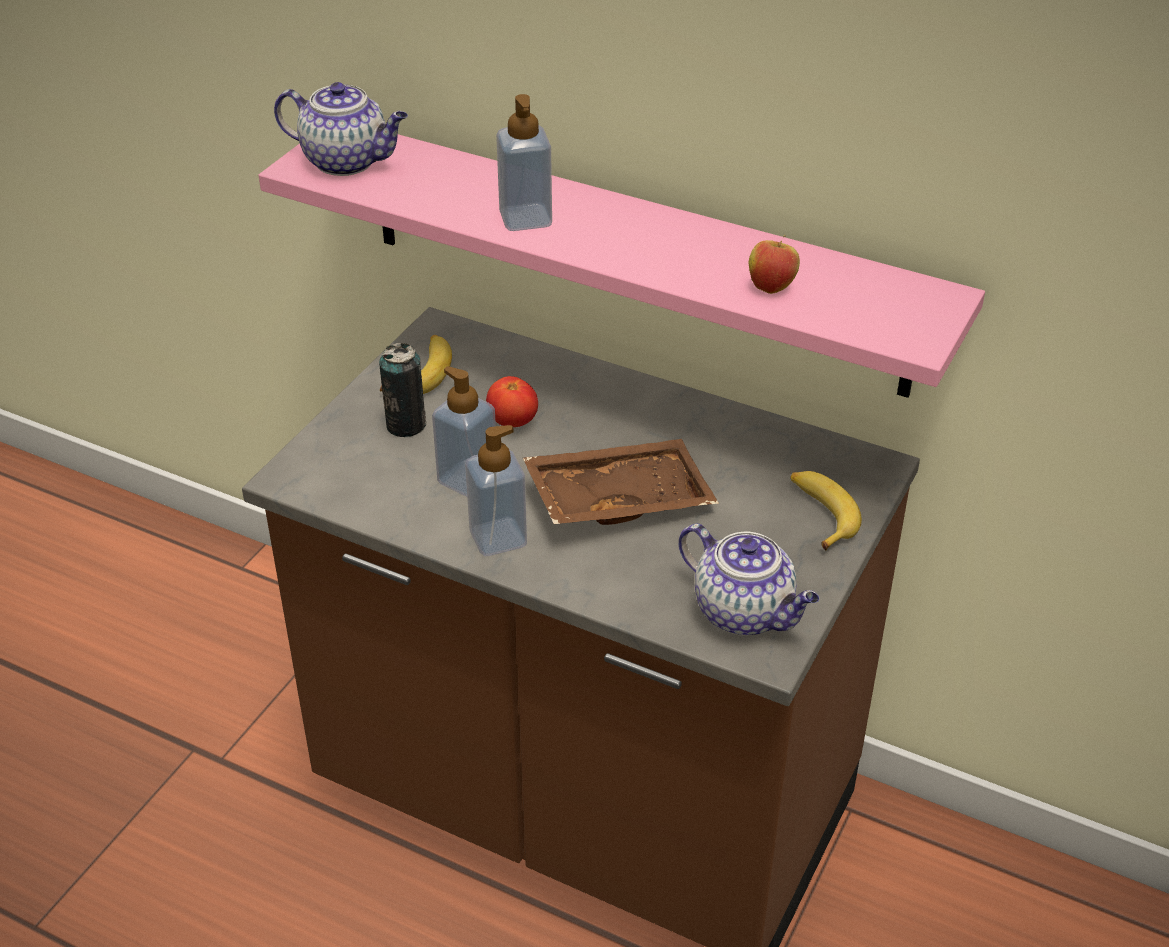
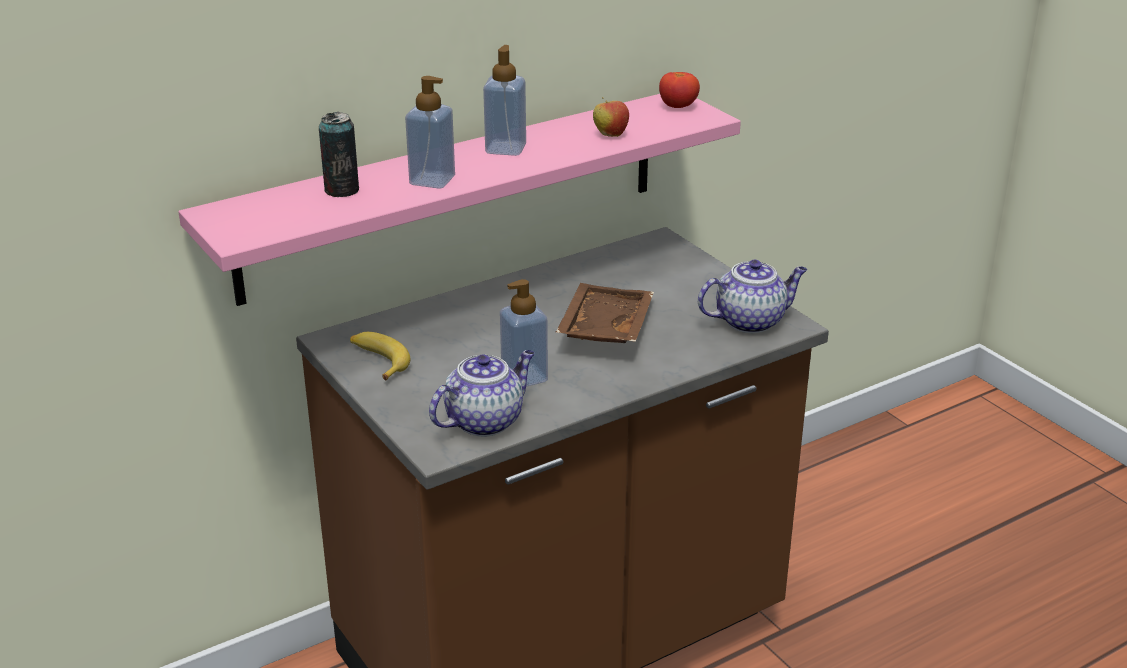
camera: 60 degrees left, 10 degrees down
(347, 161) = (258, 219): teapot -> teapot (485, 420)
(406, 425) = (433, 384): can -> can (341, 190)
(498, 538) = (599, 383): soap dispenser -> soap dispenser (505, 148)
(512, 422) = (480, 342): tomato -> tomato (678, 107)
(820, 514) = (686, 270): banana -> none

